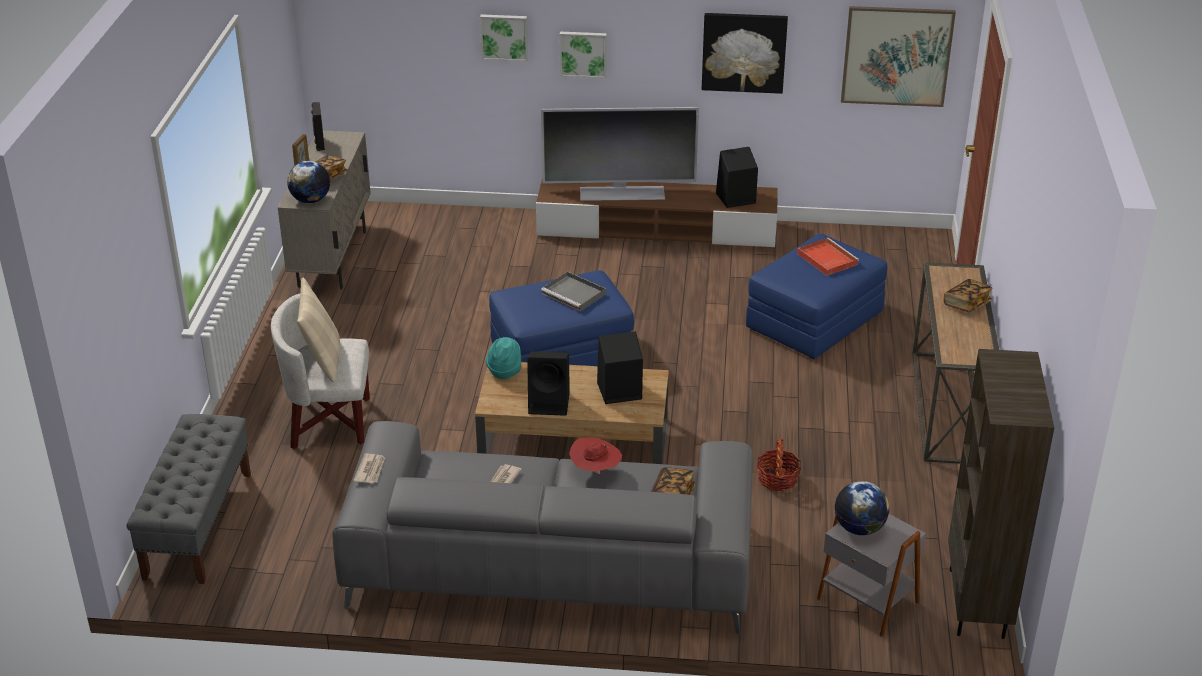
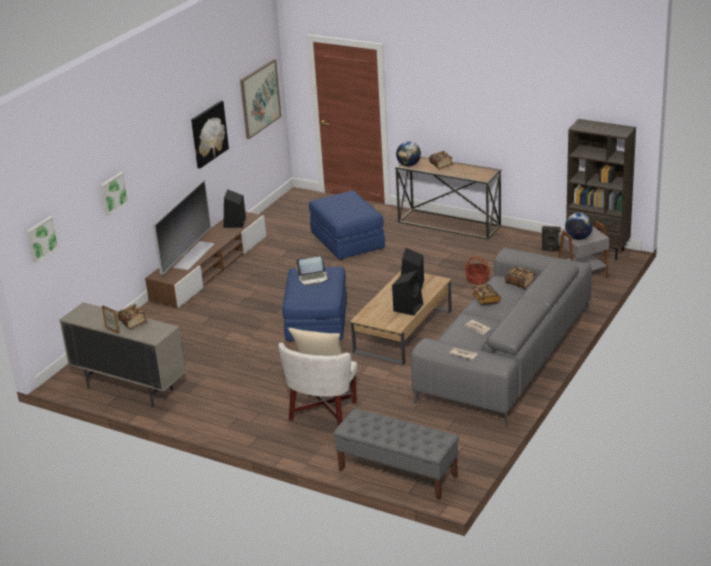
camera: 65 degrees left, 5 degrees down
(310, 200) = (159, 331): globe -> globe (408, 165)
(319, 144) = (81, 320): black speaker -> black speaker (550, 250)
(505, 370) = (365, 316): turquoise hat -> none
(575, 294) = (313, 278): grey tray -> laptop
(583, 53) = (148, 180): picture -> picture (41, 238)
(595, 471) = (486, 300): red hat -> book
(826, 258) = (340, 203): red tray -> none

